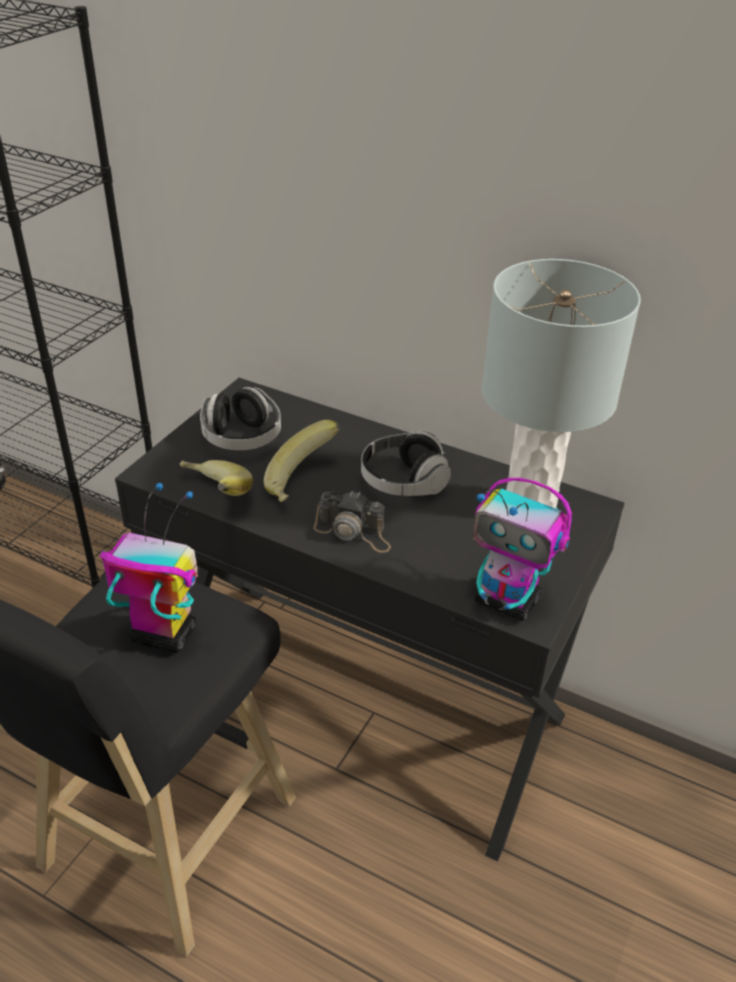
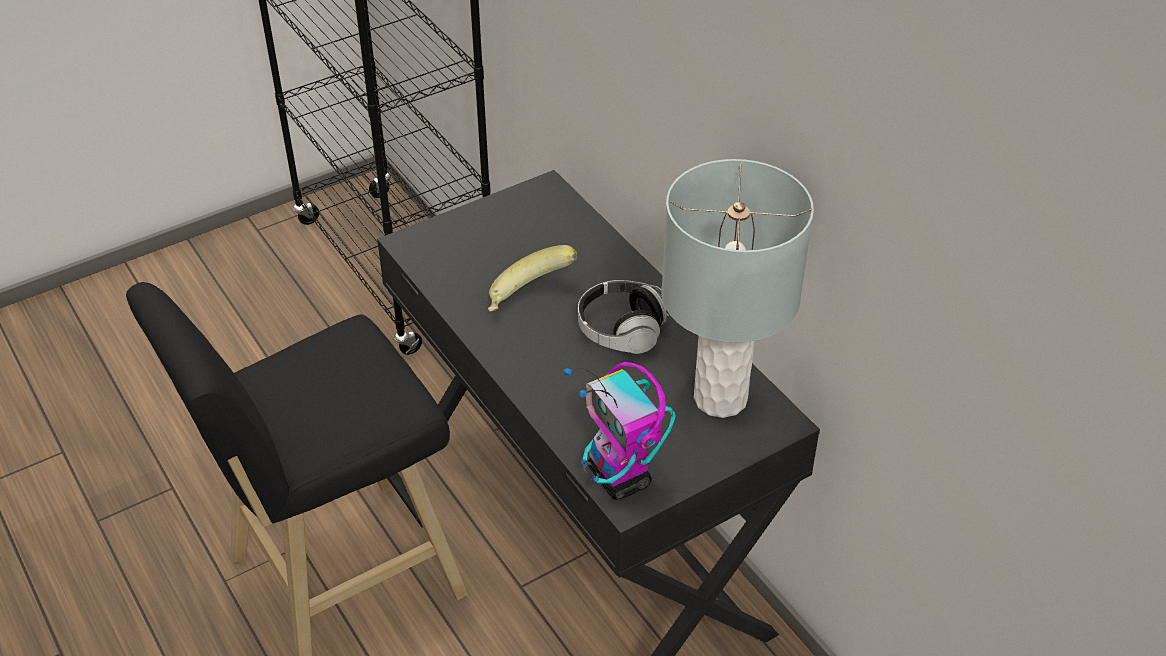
camera: 30 degrees right, 5 degrees up
(162, 635) = (340, 393): toy robot -> none
(213, 496) = (444, 285): banana -> none
(242, 438) = (510, 235): headphones -> none
(354, 532) = (538, 363): camera -> none

